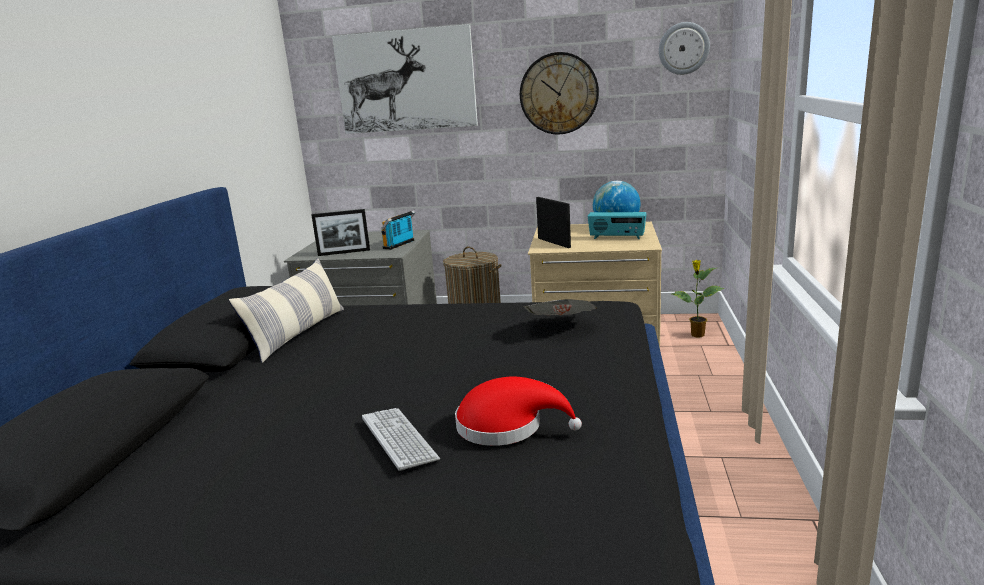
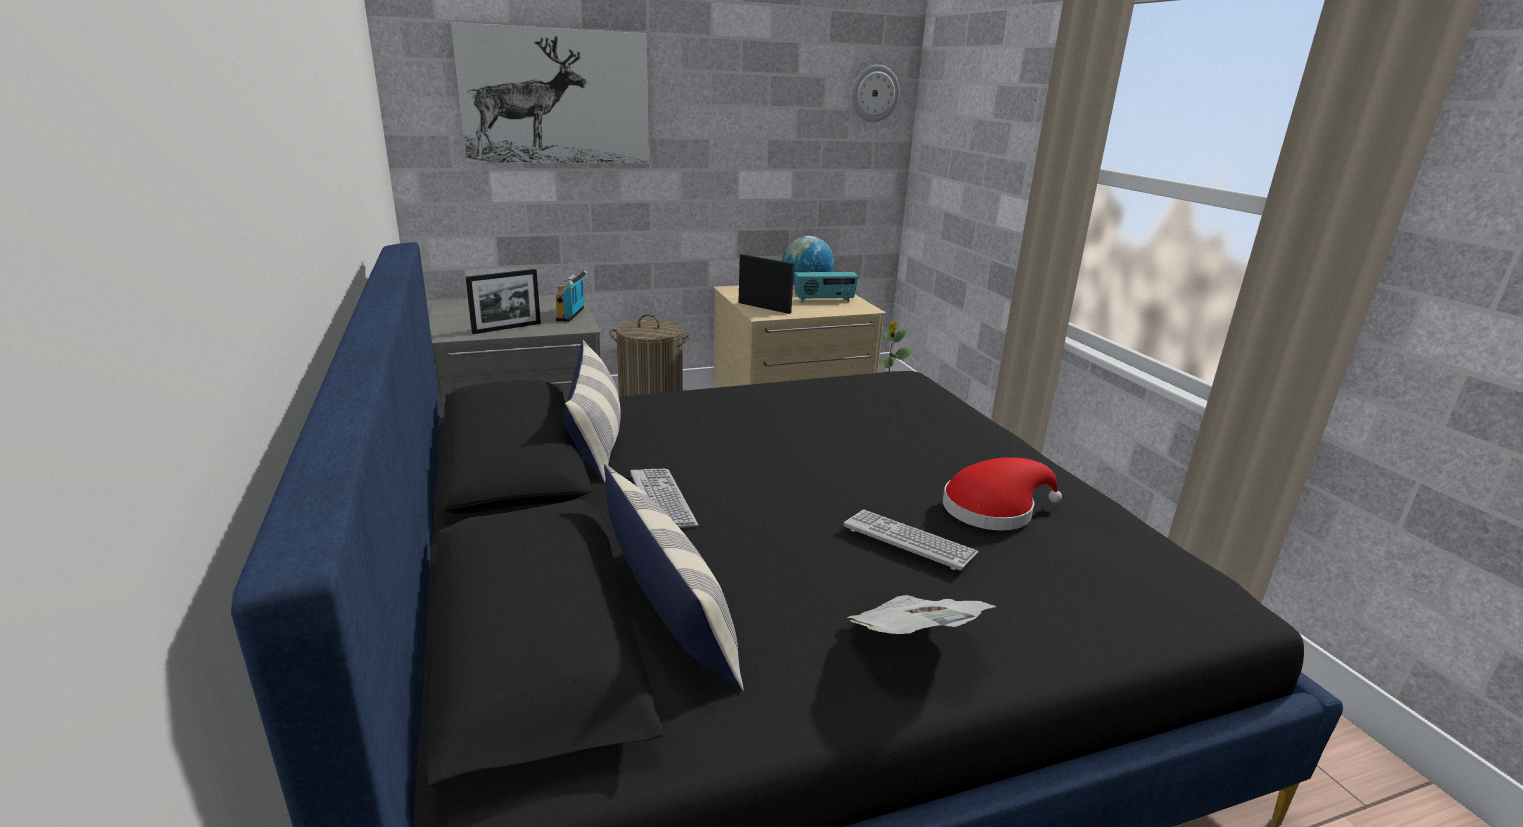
camera: 30 degrees left, 5 degrees up
(172, 457) = (669, 612): none -> pillow
(279, 380) = (662, 499): none -> keyboard
(559, 93) = (745, 131): wall clock -> none
(561, 327) = (893, 403): newspaper -> newspaper (913, 642)

